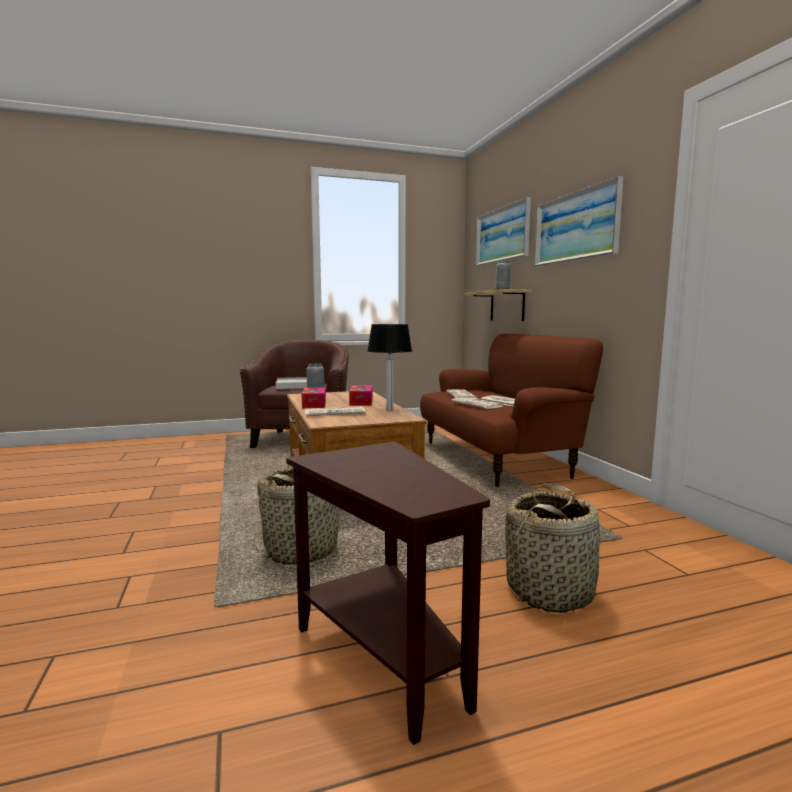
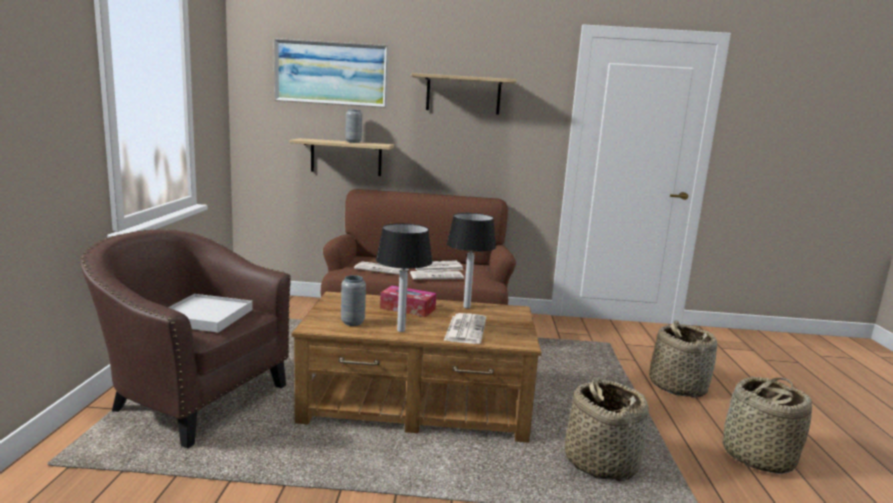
camera: 70 degrees left, 5 degrees up
(314, 404) = (401, 330): tissue box -> table lamp
(383, 654) = (757, 457): brown side table -> basket
(575, 227) = (463, 95): picture -> shelf

